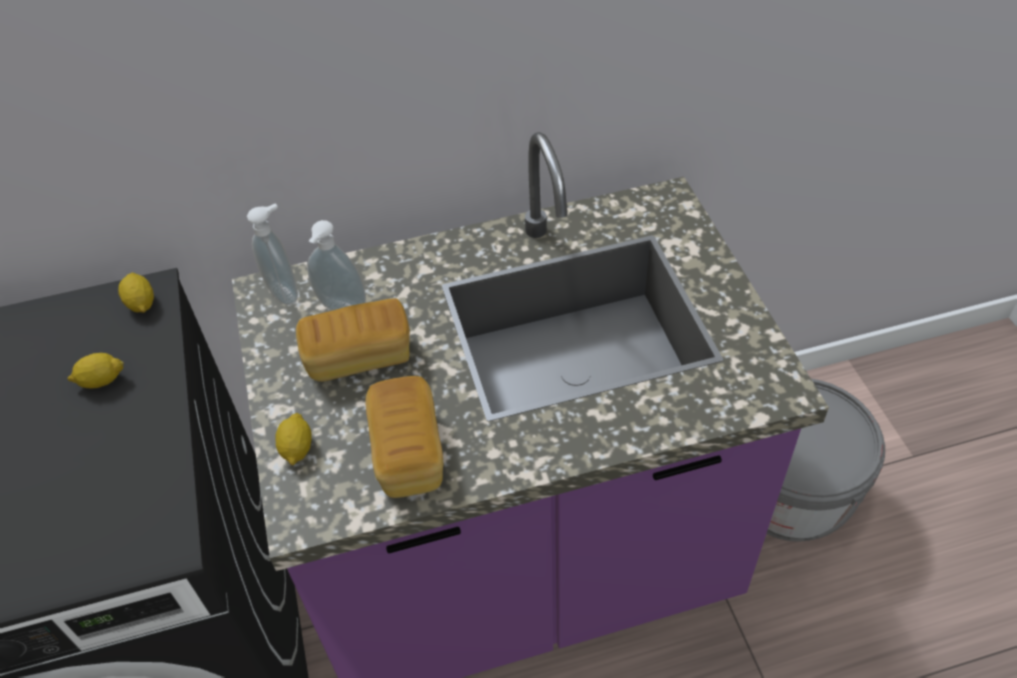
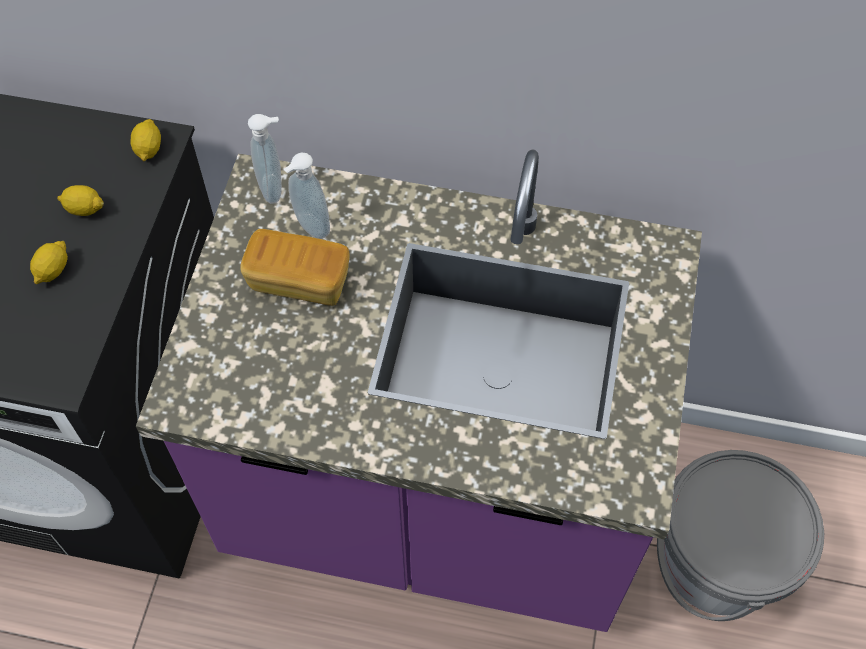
camera: 25 degrees right, 10 degrees up
(297, 448) = (205, 341): lemon -> lemon (53, 270)
(408, 452) = (288, 390): bread -> none

